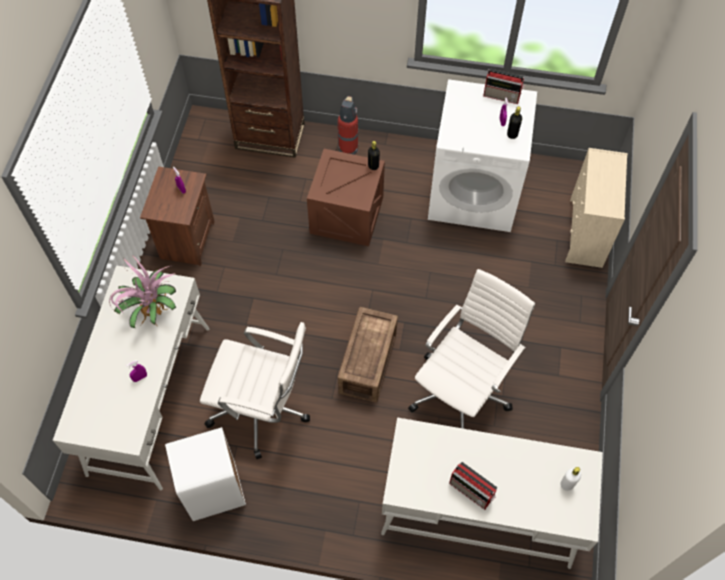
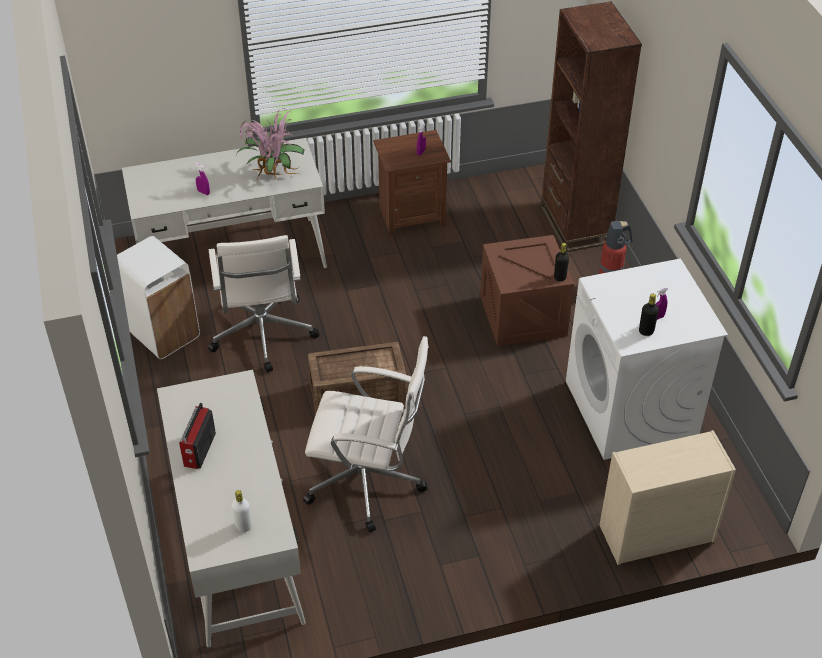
camera: 65 degrees right, 15 degrees down
(502, 96) = (694, 307): radio -> none

